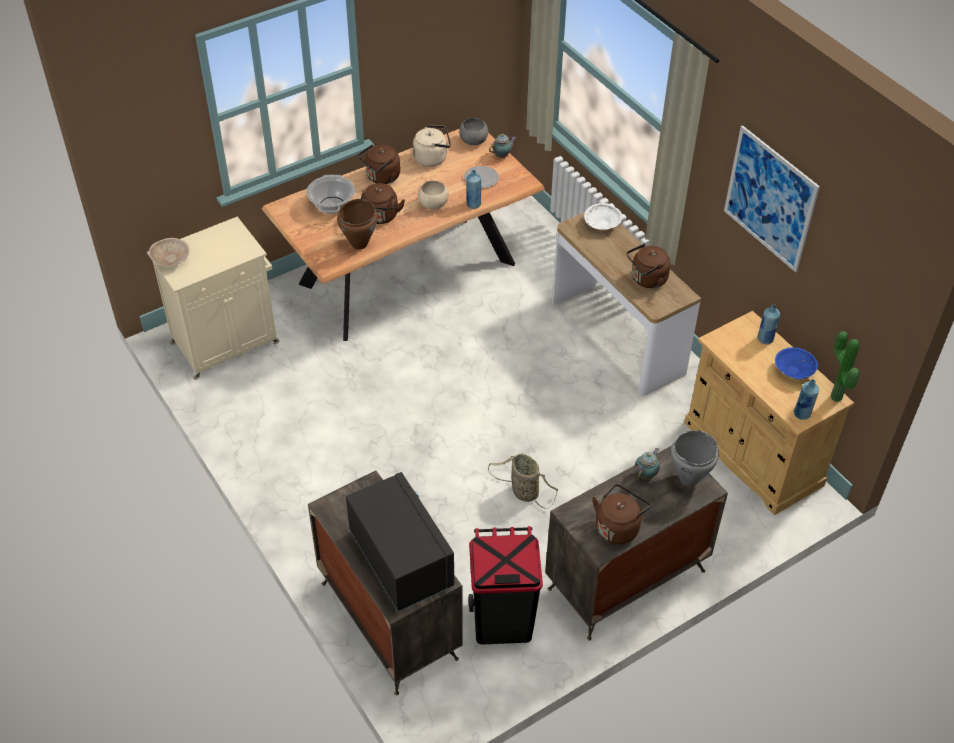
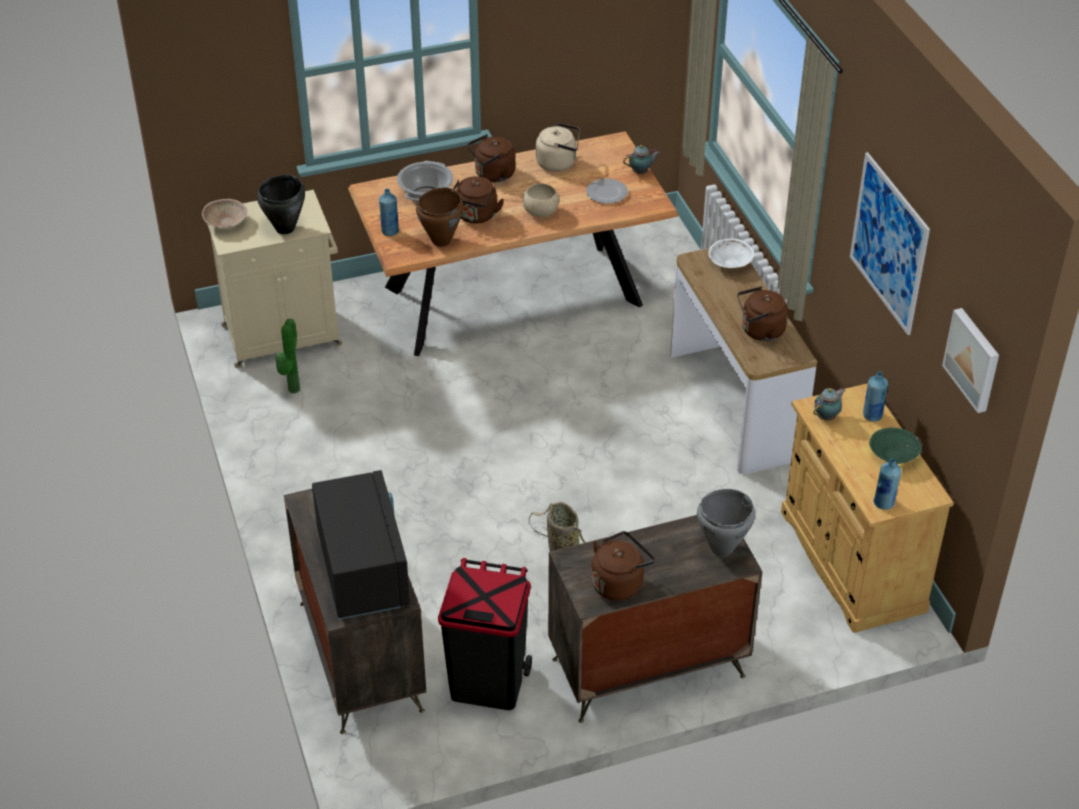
camera: 15 degrees right, 5 degrees down
(225, 256) = (285, 228): none -> black cooking pot
(473, 140) = (613, 151): grey bowl -> none
(473, 204) = (587, 219): blue bottle -> blue bottle (390, 231)
(646, 474) = (674, 534): teapot -> teapot (827, 416)
(794, 370) = (894, 455): blue bowl -> green bowl
(834, 397) = (930, 493): potted plant -> potted plant (291, 389)
(874, 290) = (974, 359): none -> picture

